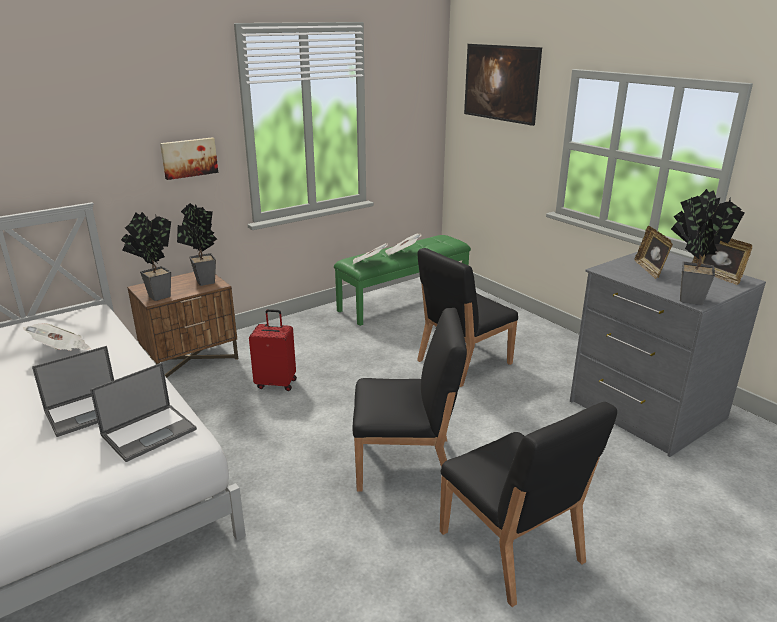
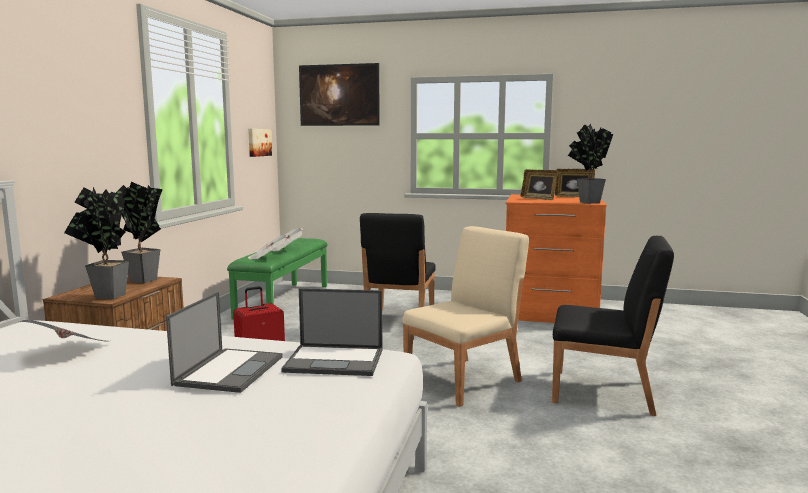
camera: 40 degrees left, 15 degrees down
(150, 432) = (336, 360): laptop -> laptop turned 90 degrees clockwise
(189, 158) = (101, 139): picture -> picture (258, 142)
(406, 464) = (464, 380): black chair -> beige chair
(645, 410) = (549, 312): grey dresser -> orange dresser

